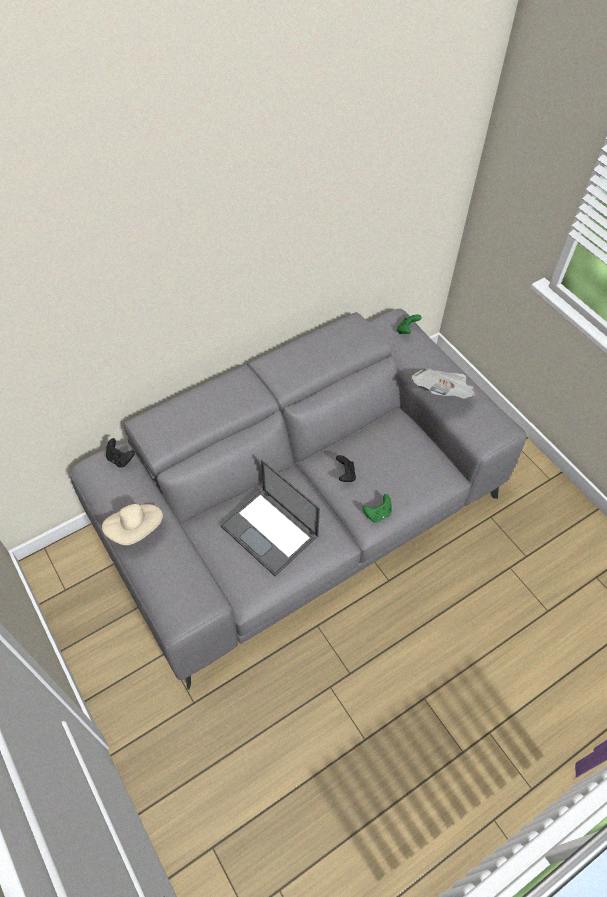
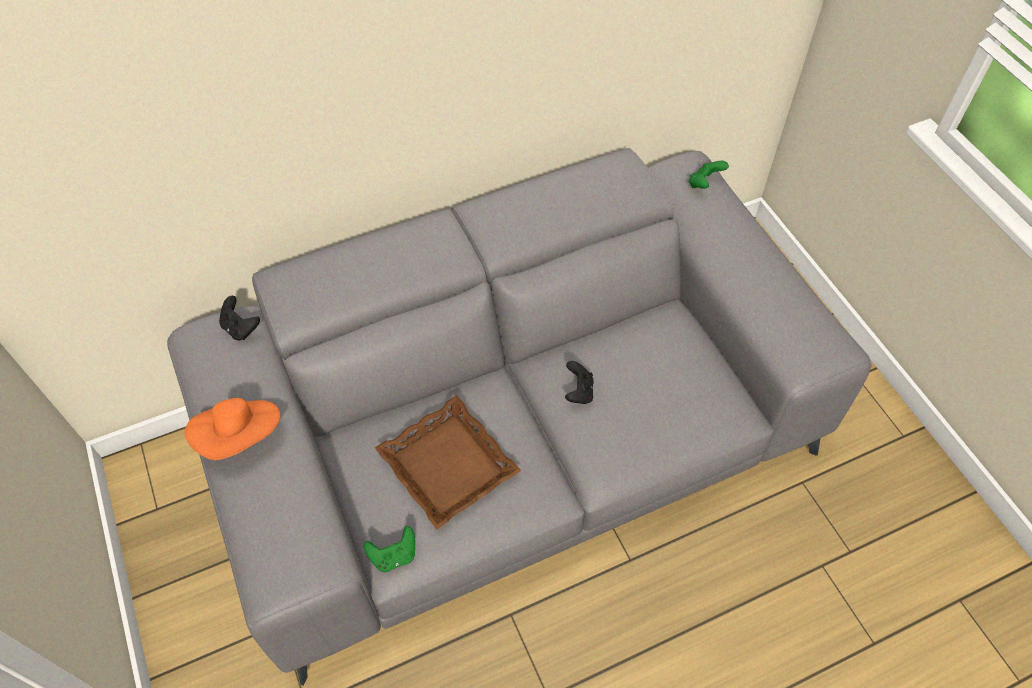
camera: 10 degrees right, 0 degrees up
(136, 529) = (240, 436): beige hat -> orange hat
(270, 531) = (449, 465): laptop -> brown tray
(377, 514) = (618, 458): green game controller -> green game controller (394, 556)
(442, 393) = (745, 284): newspaper -> none

